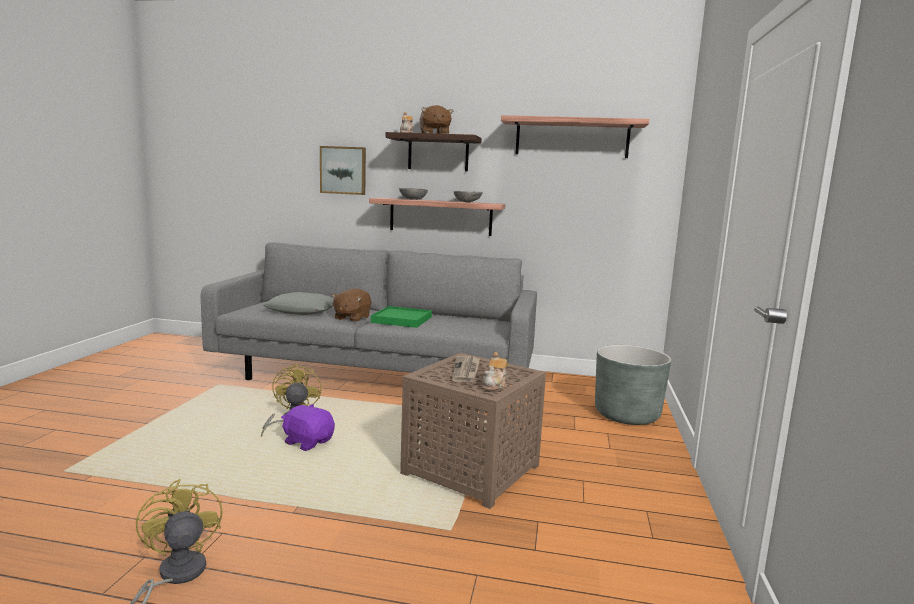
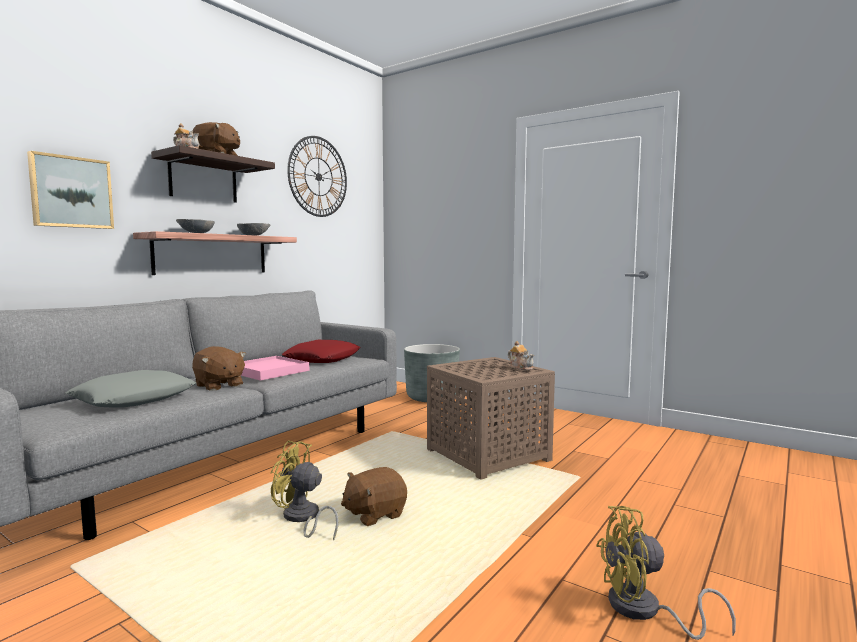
camera: 65 degrees left, 5 degrees down
(308, 442) = (374, 514): purple plush toy -> brown plush toy
(402, 320) = (269, 371): green tray -> pink tray
(466, 371) = (481, 369): newspaper -> none
(469, 325) = (322, 359): none -> red pillow
(572, 138) = (318, 177): shelf -> wall clock

